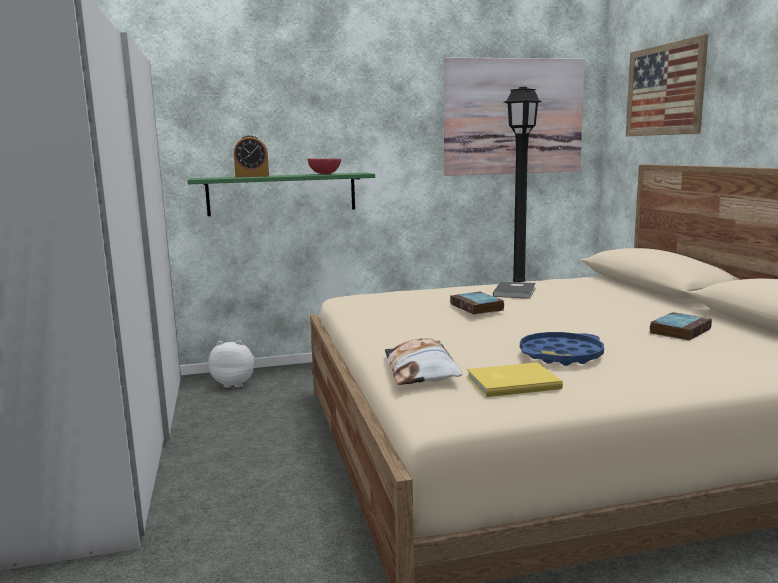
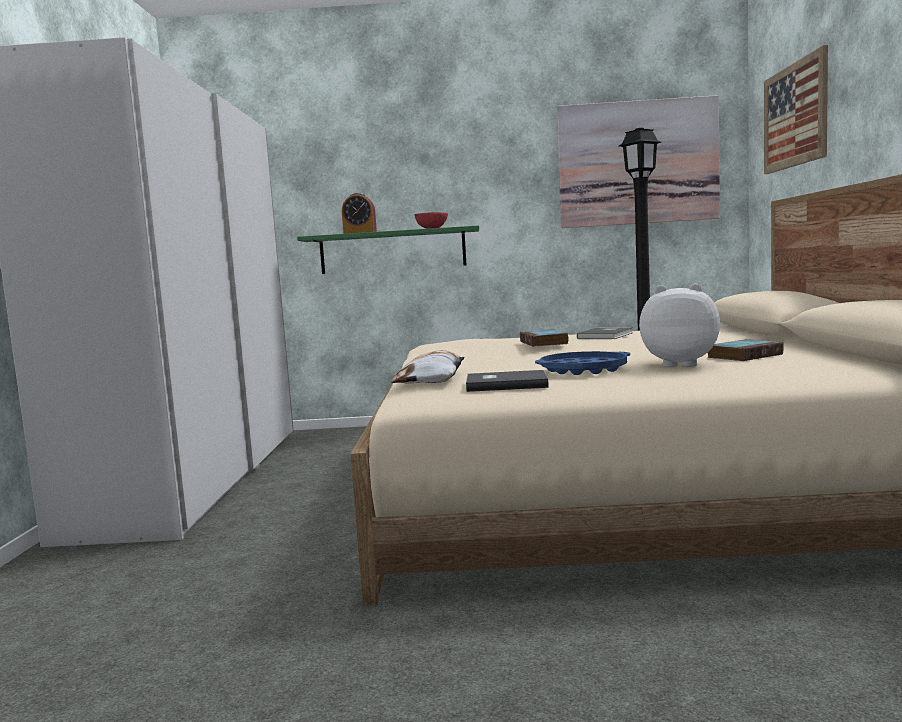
camera: 15 degrees right, 5 degrees down
(235, 384) = (341, 437): plush toy -> plush toy (679, 364)
(511, 382) = (505, 384): yellow book -> grey book

